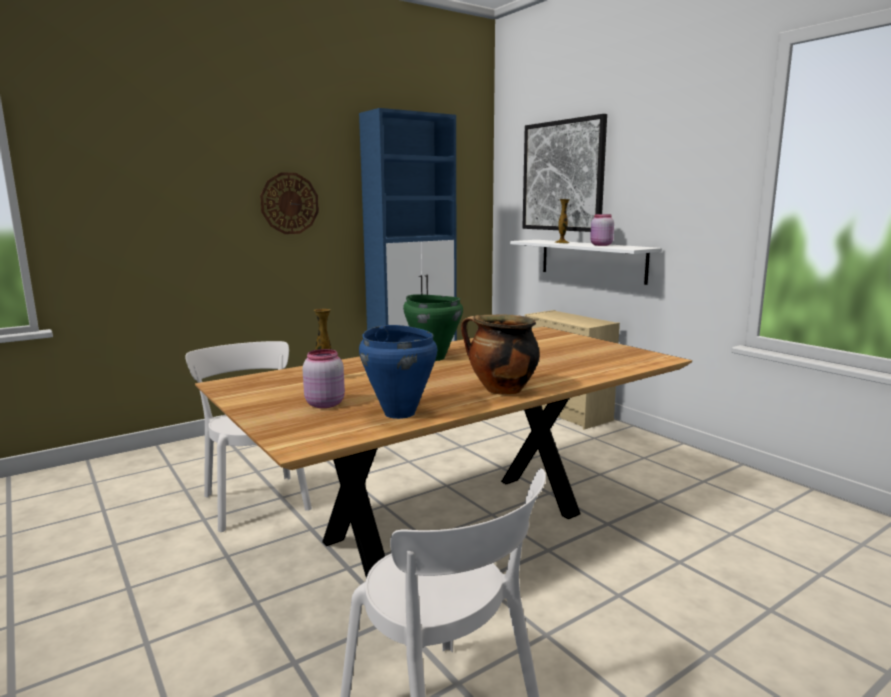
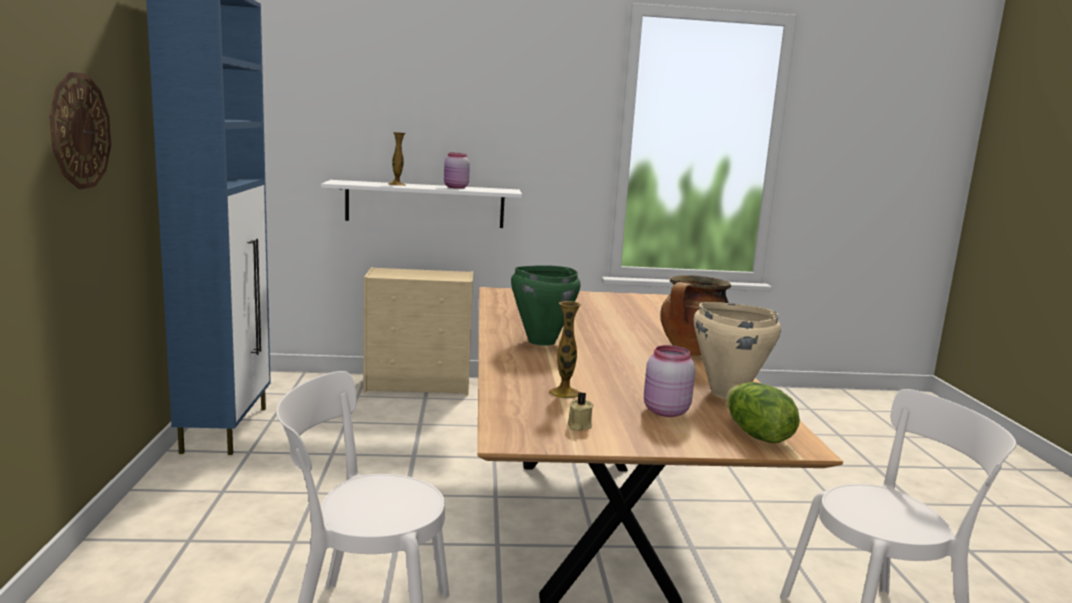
camera: 60 degrees left, 0 degrees up
(263, 391) = (578, 425): none -> beige candle
(306, 432) = (756, 435): none -> lettuce
(400, 413) = (726, 393): blue cooking pot -> beige cooking pot
(563, 176) = (374, 102): picture -> none

